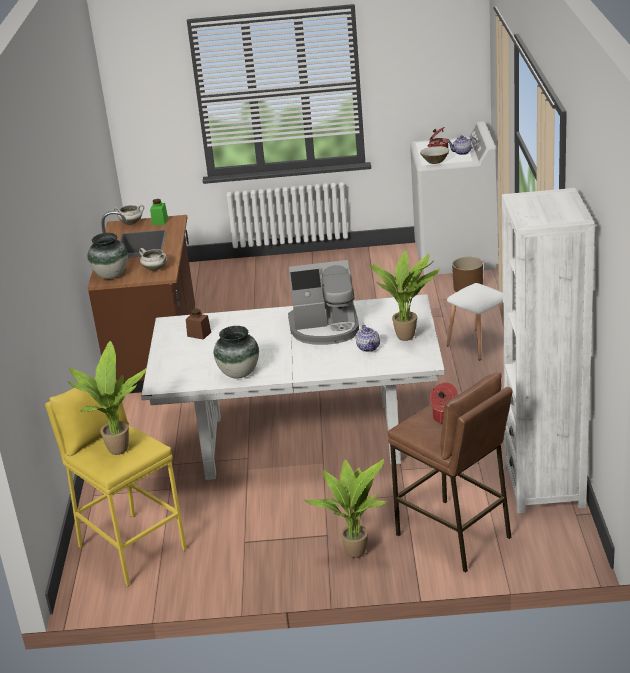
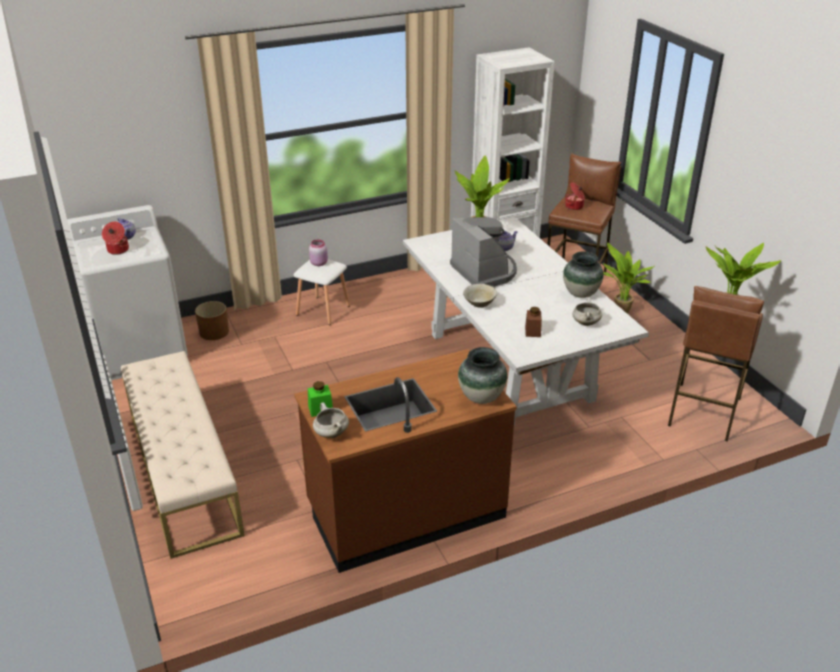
camera: 115 degrees left, 5 degrees up
(131, 548) = (703, 411): yellow stool -> brown stool
(155, 269) = (451, 370): white cooking pot -> white cooking pot (585, 323)
(277, 273) = (183, 471): none -> beige bench
(435, 161) = (151, 247): beige bowl -> beige bowl (479, 303)
(483, 292) = (319, 263): none -> pink jar

